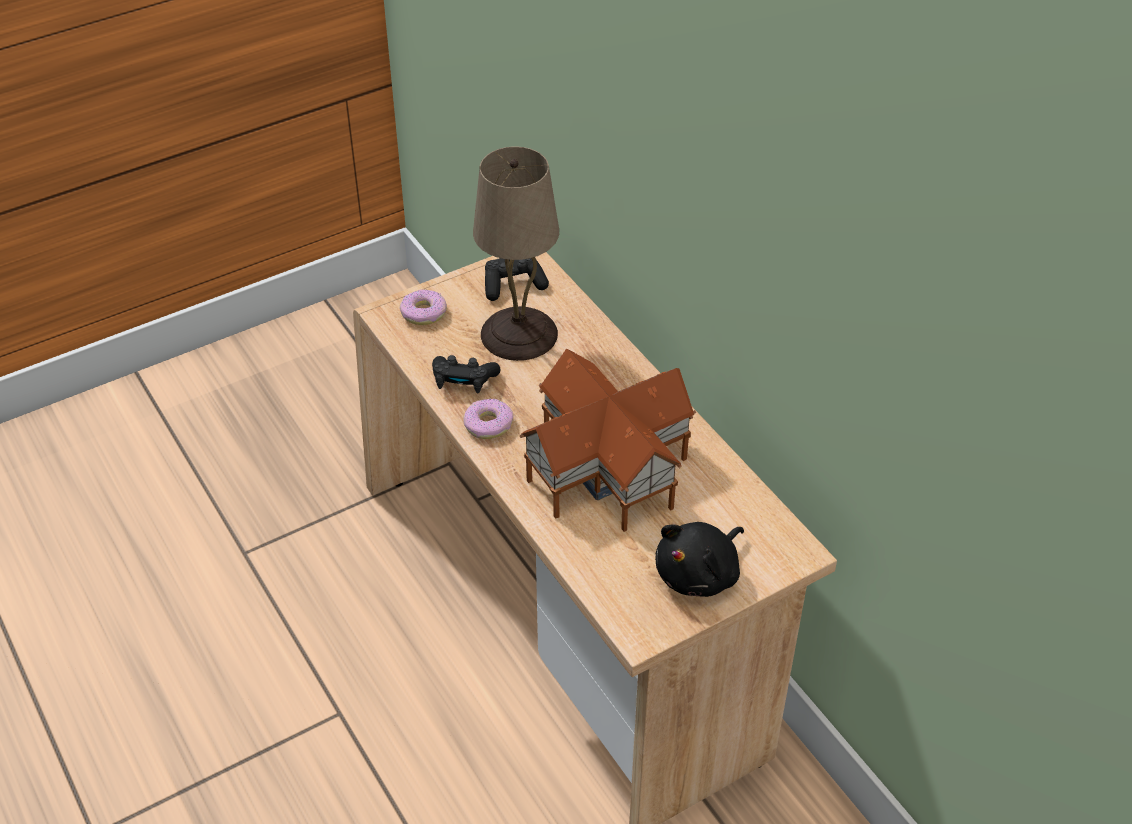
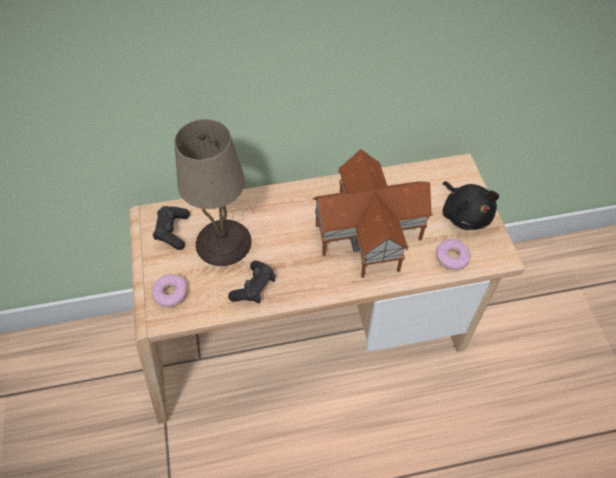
camera: 70 degrees left, 10 degrees up
(488, 424) = (302, 285): donut -> donut (451, 258)

